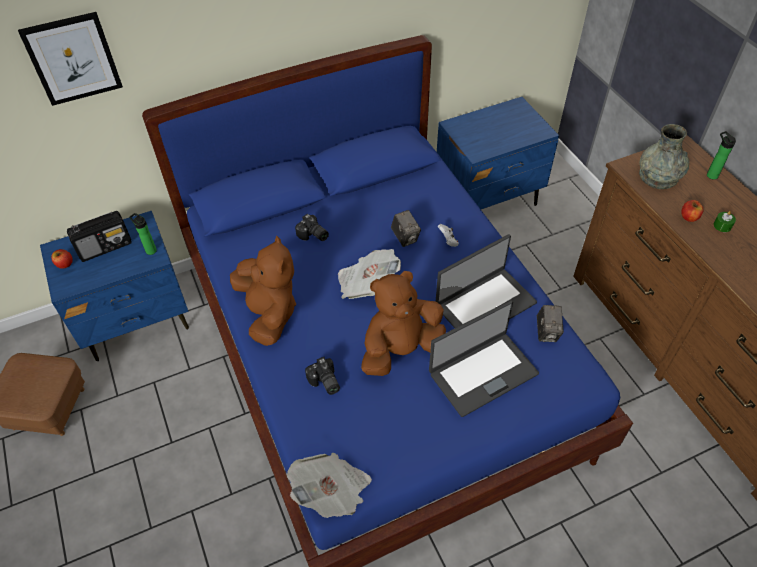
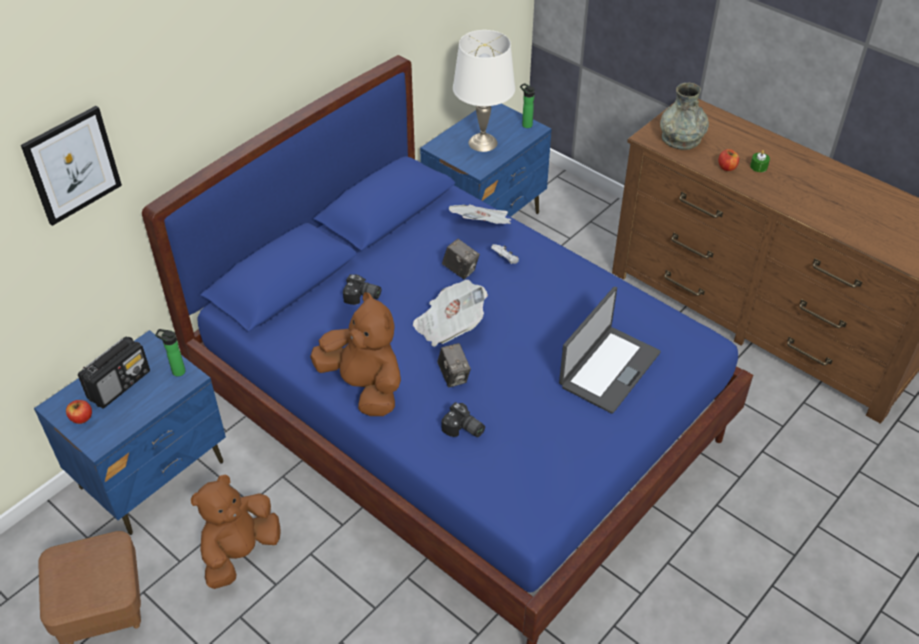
camera: 25 degrees left, 5 degrees down
(332, 492) = (531, 521): newspaper -> newspaper (482, 227)
(401, 350) = (519, 375): brown plush toy -> brown plush toy (240, 552)
(484, 304) = (575, 307): laptop -> none
(492, 132) = (482, 143): none -> white table lamp
(547, 332) = (646, 314): camera -> camera (453, 376)
(710, 174) = (725, 124): bottle -> bottle (525, 124)

